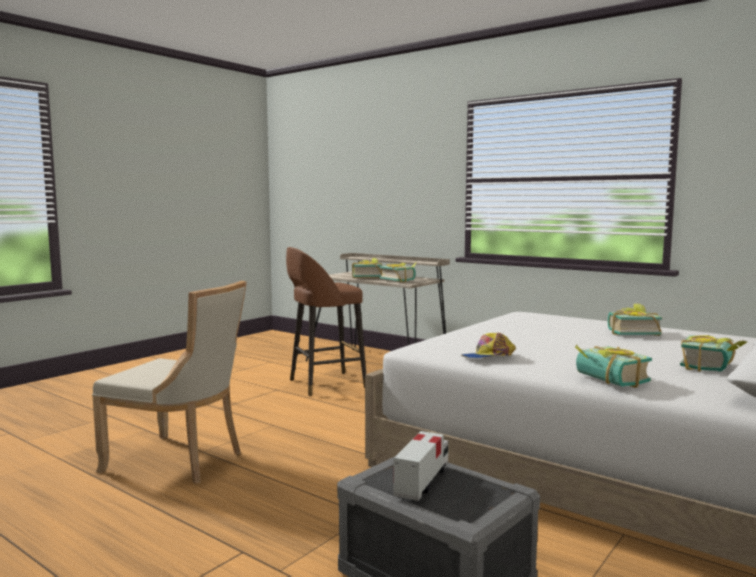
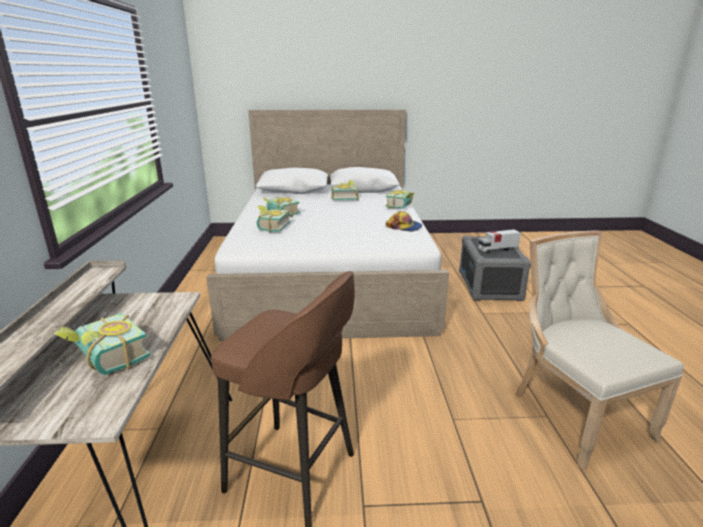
camera: 130 degrees left, 15 degrees up
(400, 280) = (146, 314): book -> book (271, 227)

